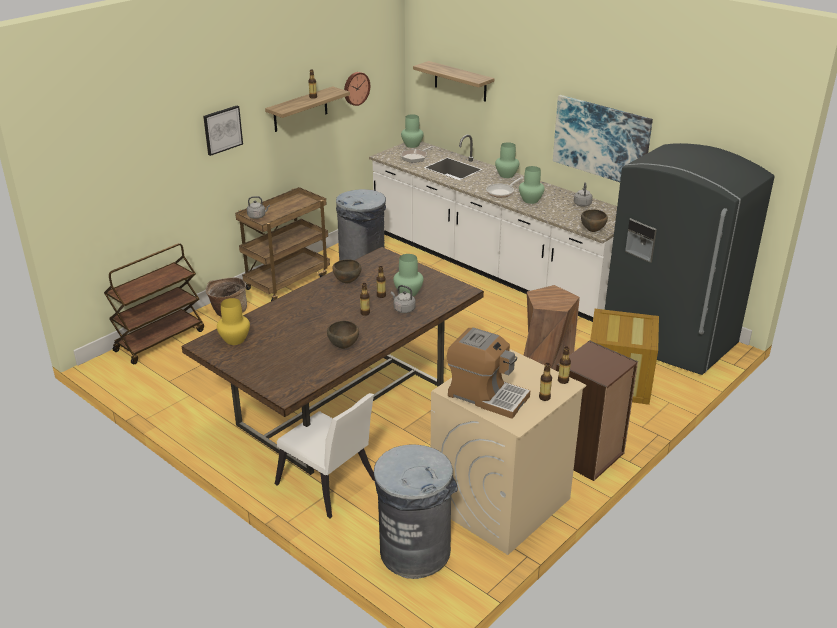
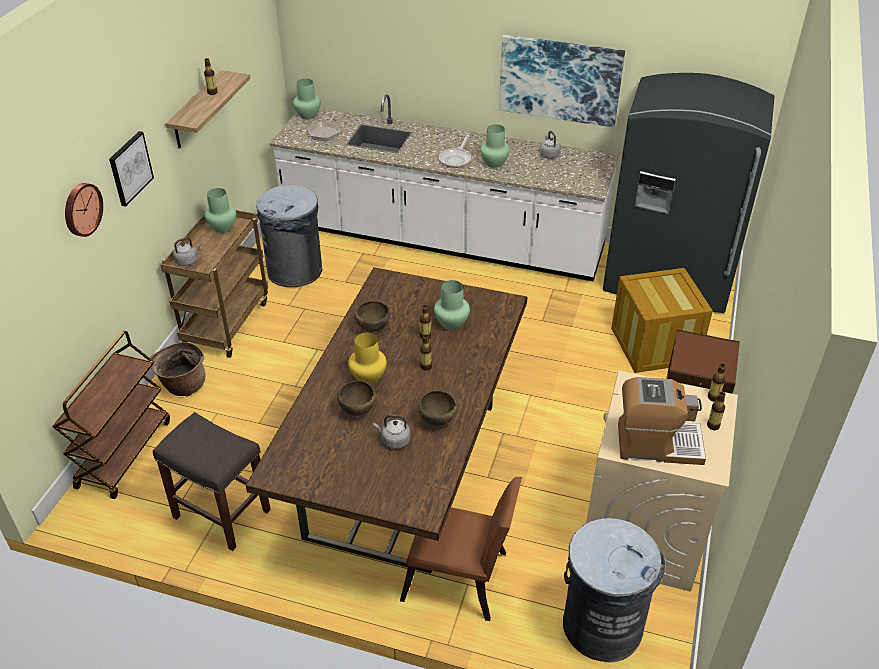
camera: 25 degrees left, 10 degrees up
(194, 393) = (220, 513): none -> grey stool
(235, 340) = (306, 454): yellow vase -> yellow vase (369, 377)
(329, 486) = (461, 580): white chair -> brown chair
(355, 88) = (241, 64): wall clock -> wall clock (81, 209)
(403, 309) = (463, 348): grey kettle -> grey kettle (394, 440)
(460, 81) = (362, 31): shelf -> none
(506, 175) = (444, 134): green vase -> green vase (223, 228)
(546, 361) = (572, 343): brown stool -> none
(593, 231) = (586, 188): brown bowl -> brown bowl (358, 411)

